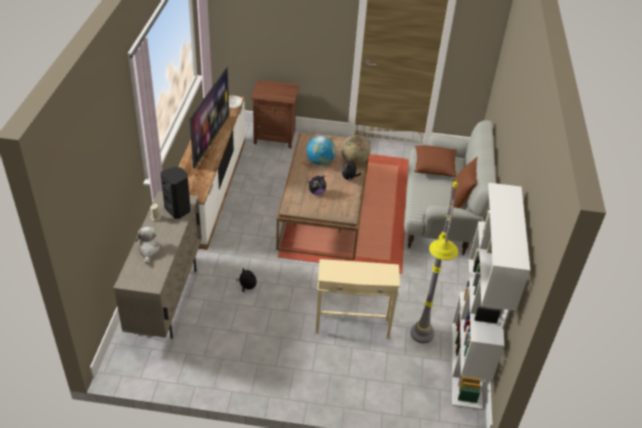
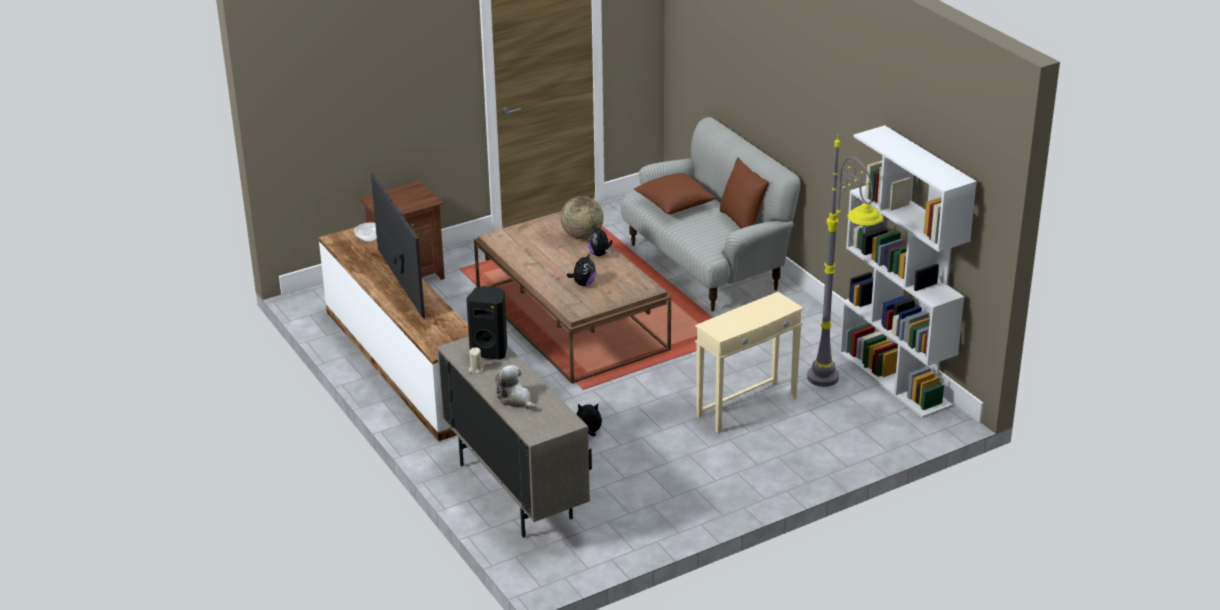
camera: 35 degrees left, 10 degrees down
(320, 162) = (544, 254): globe -> none

